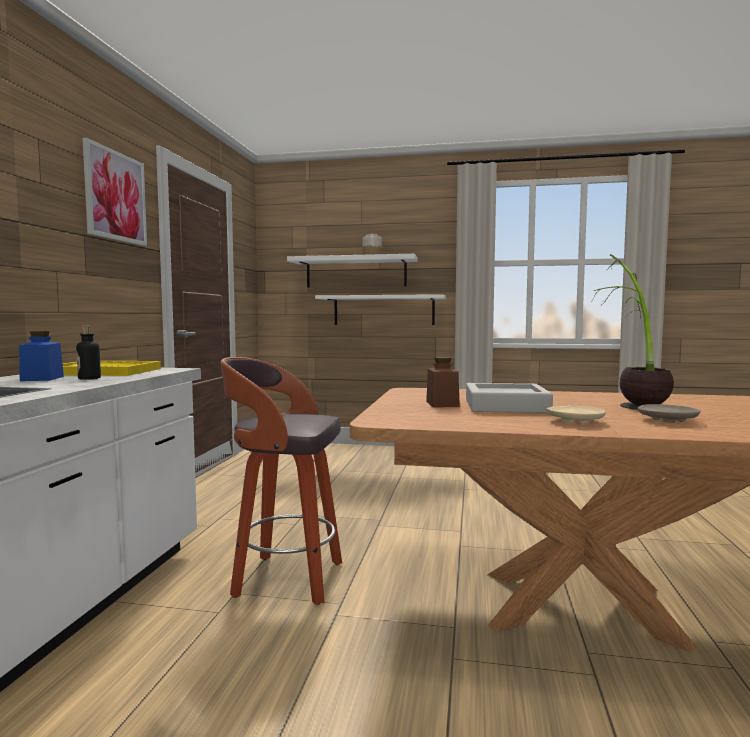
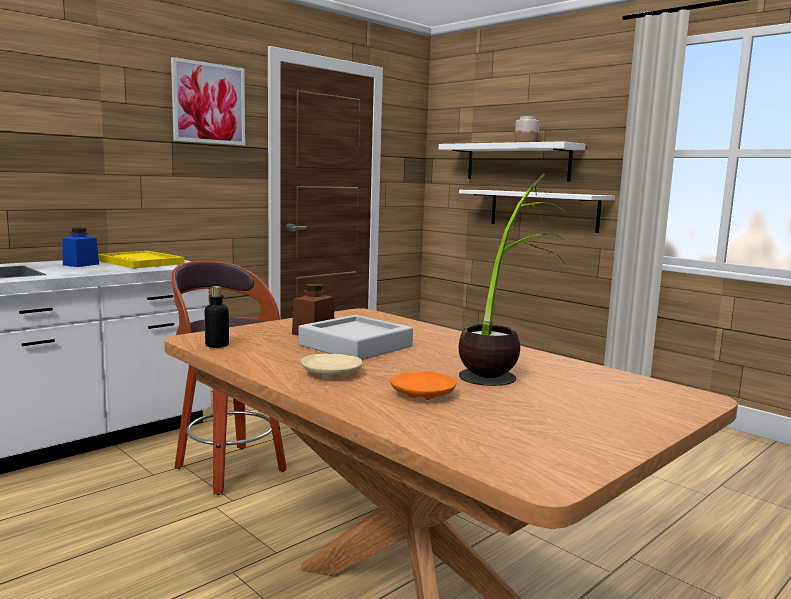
camera: 35 degrees right, 5 degrees up
(89, 378) = (102, 268): bottle -> bottle (217, 345)
(667, 420) = (422, 394): beige plate -> orange plate

